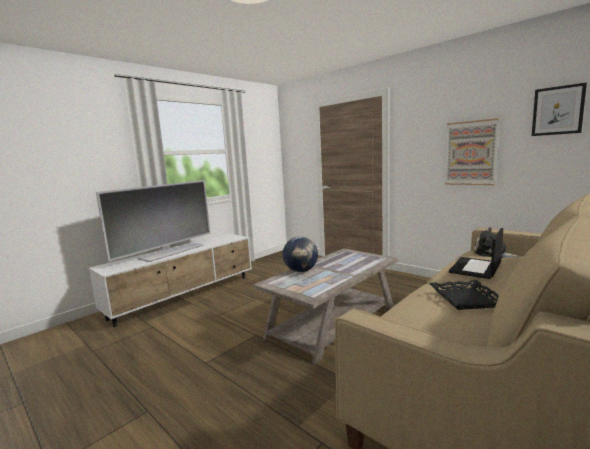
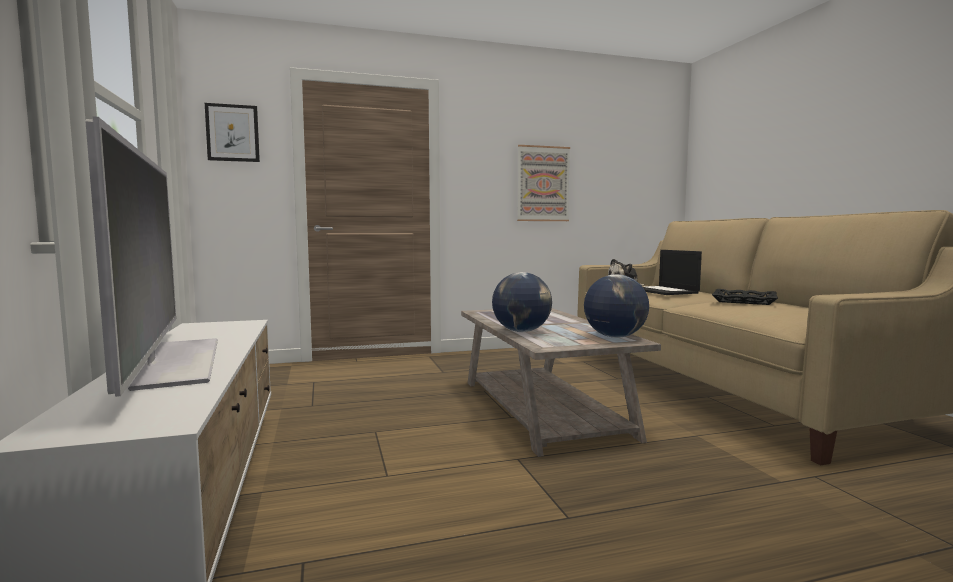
camera: 60 degrees left, 5 degrees down
(316, 290) = (614, 337): none -> globe
(557, 110) = (614, 148): picture -> picture (232, 133)

